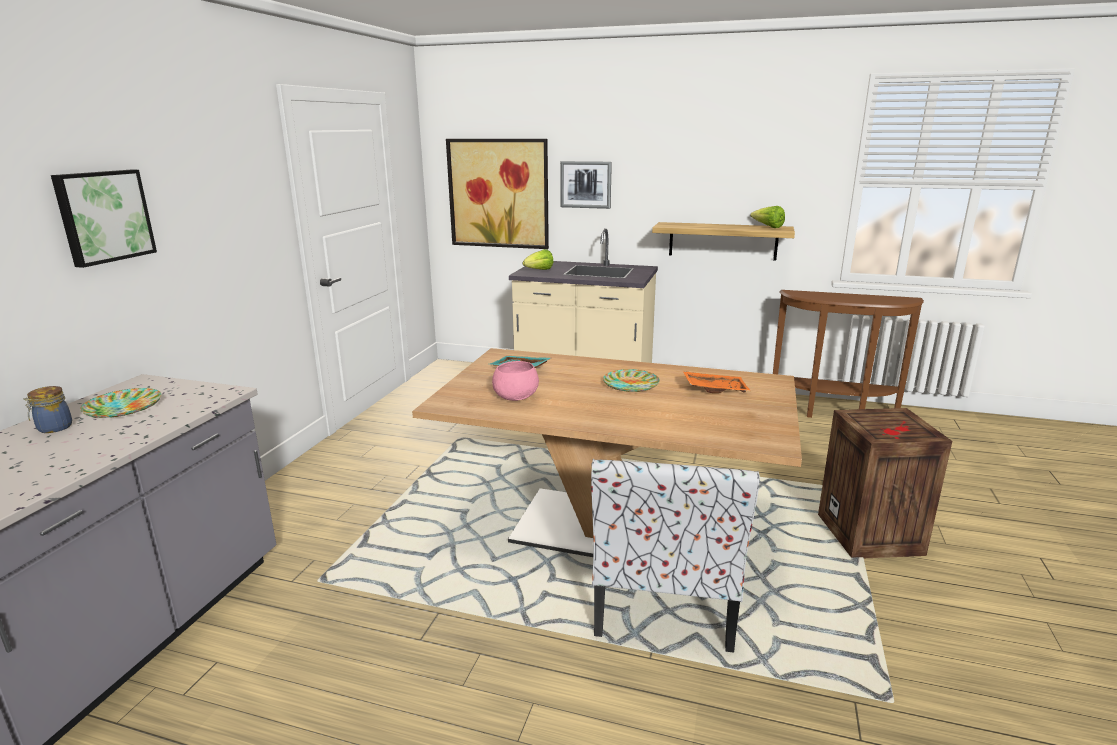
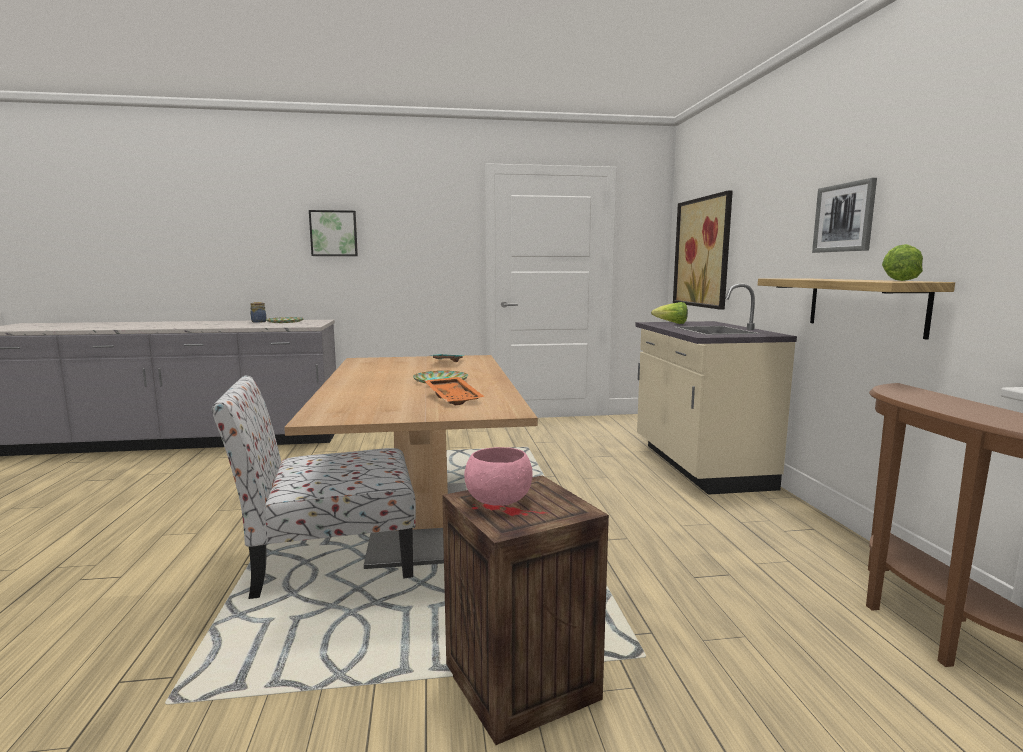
camera: 65 degrees right, 10 degrees down
(515, 397) = (385, 366): pink bowl -> pink bowl (499, 500)
(586, 184) = (753, 236): picture -> picture (844, 218)

